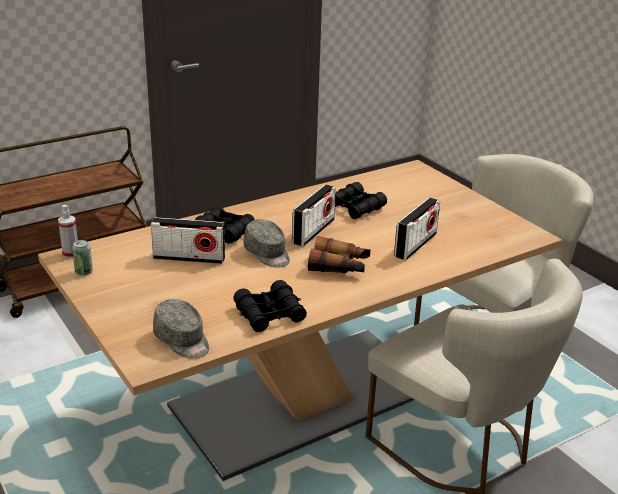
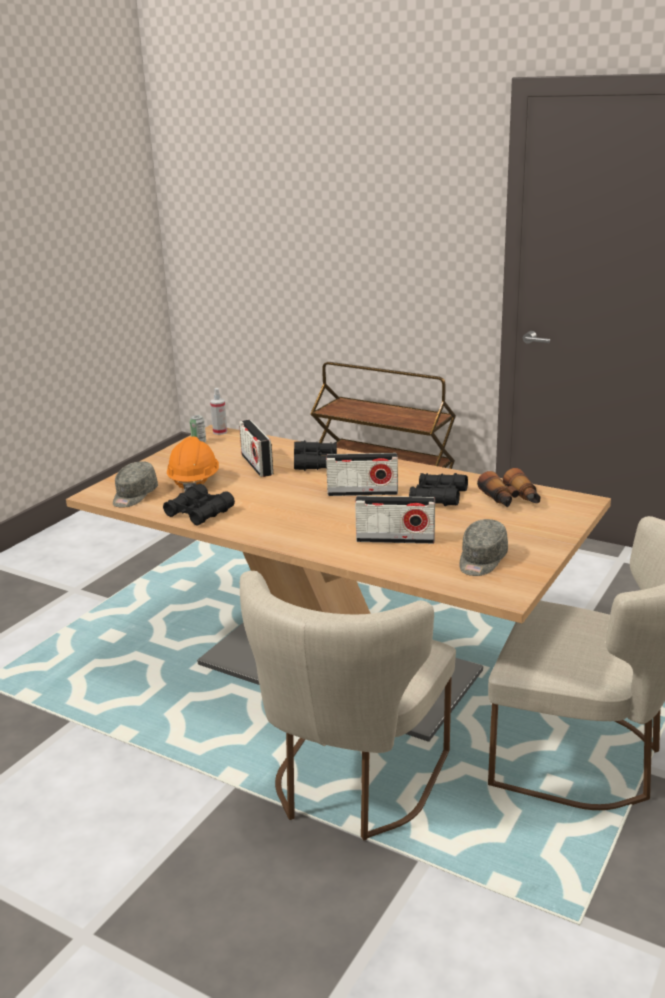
camera: 65 degrees right, 5 degrees down
(188, 299) = (194, 481): none -> orange hard hat
(267, 254) = (297, 487): grey cap -> grey cap (481, 560)
(339, 266) = (309, 518): binoculars -> binoculars (511, 500)

